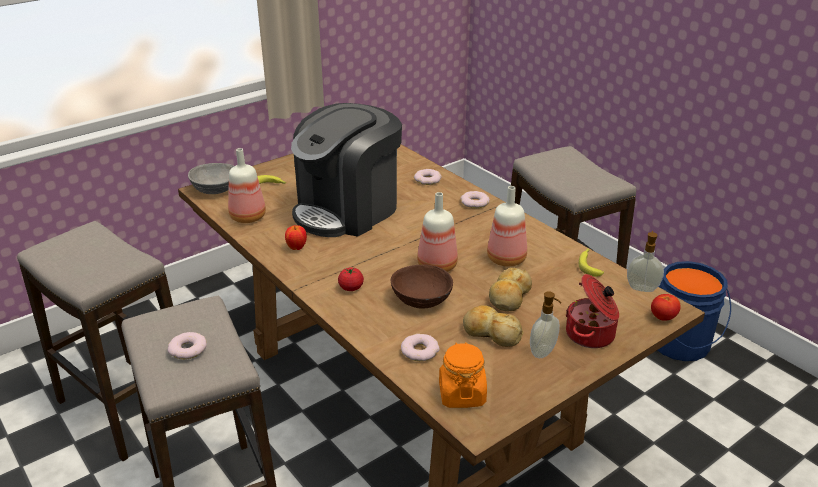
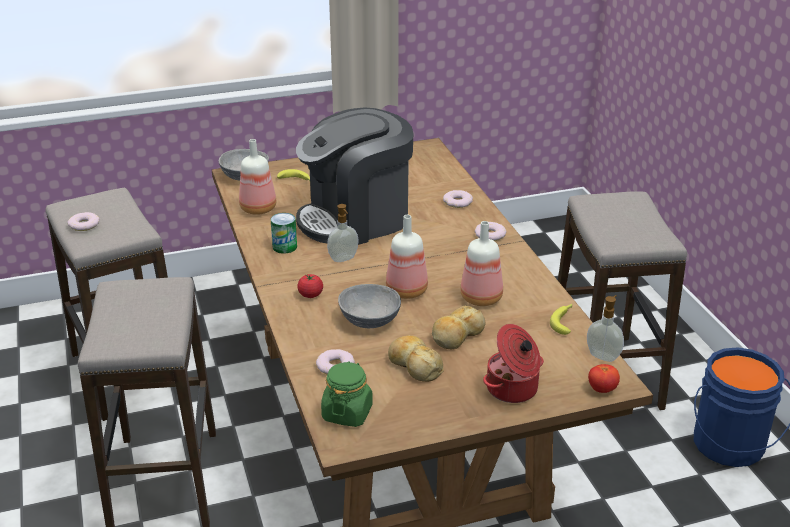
camera: 20 degrees right, 0 degrees up
(187, 349) = (137, 319): donut -> donut (84, 225)
(296, 248) = (284, 247): apple -> can
(421, 300) = (369, 320): brown bowl -> grey bowl
(461, 394) = (347, 413): orange jar -> green jar
(543, 352) = (452, 394): soap dispenser -> soap dispenser (343, 259)

